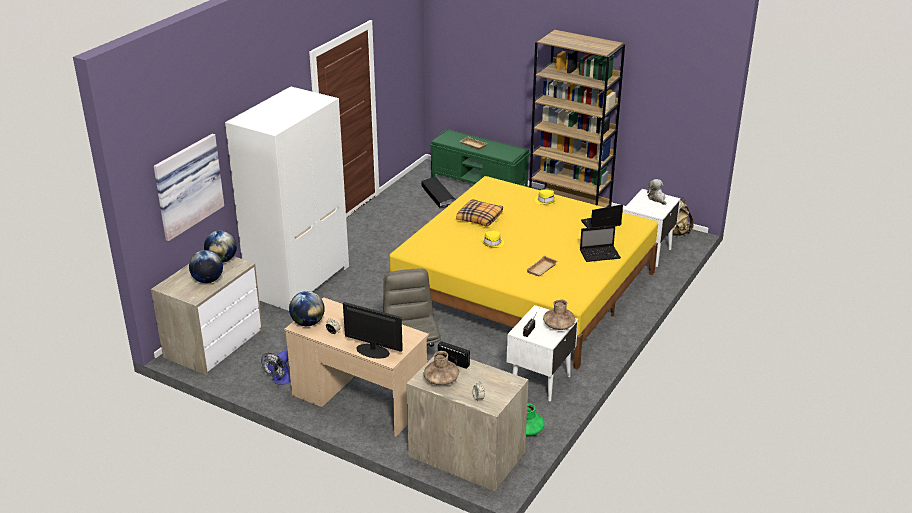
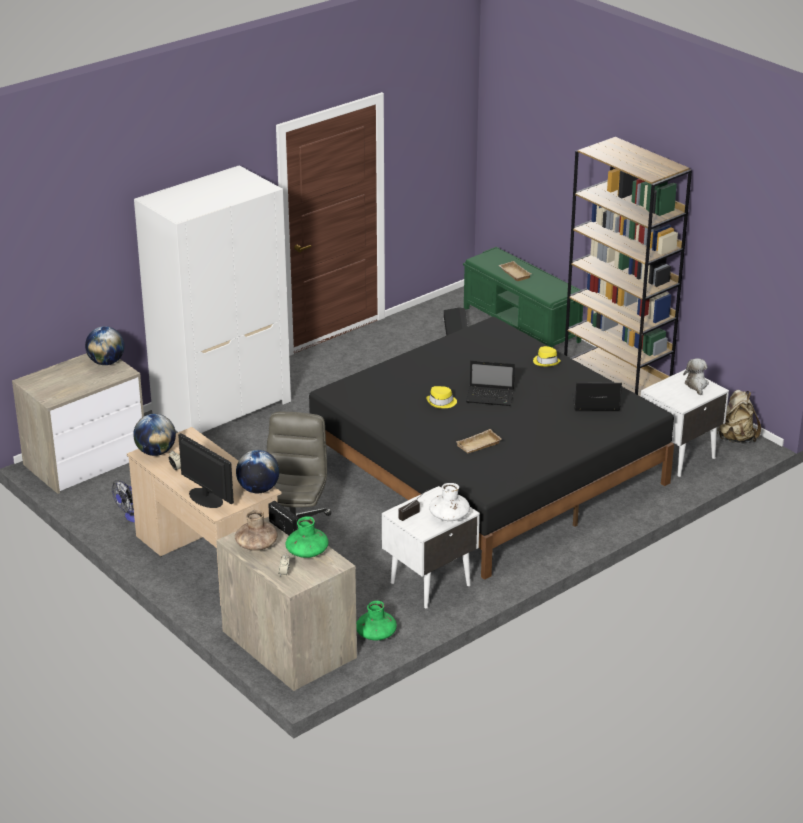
camera: 20 degrees right, 0 degrees up
(186, 185) = (74, 267): picture -> none
(208, 280) = (77, 383): globe -> globe (258, 489)
(479, 218) = (447, 368): pillow -> none
(484, 377) = (307, 552): none -> green vase
(524, 289) = (487, 470): yellow bed -> black bed
(558, 326) = (449, 516): brown vase -> white vase
(600, 254) = (565, 441): laptop -> laptop (491, 397)

